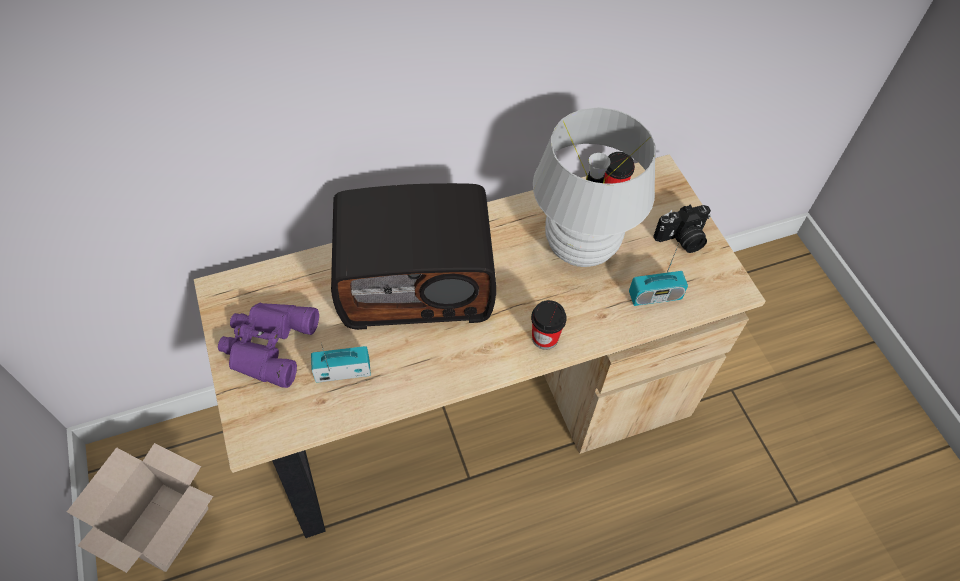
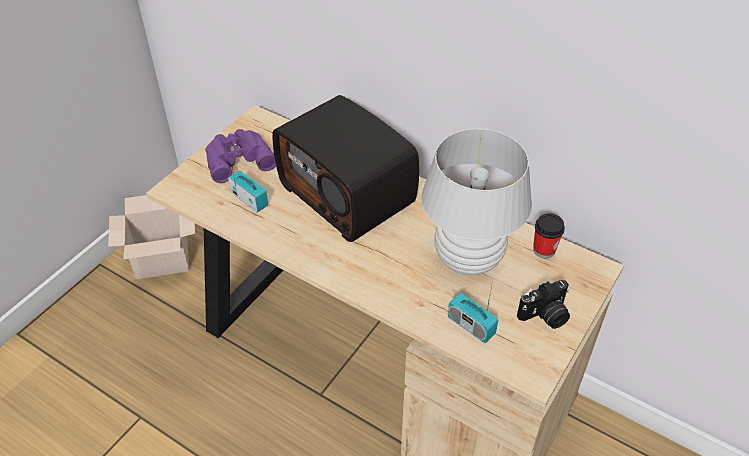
camera: 55 degrees right, 10 degrees down
(545, 338) = (368, 282): cup -> none
(682, 239) = (545, 316): camera -> camera turned 60 degrees counterclockwise

